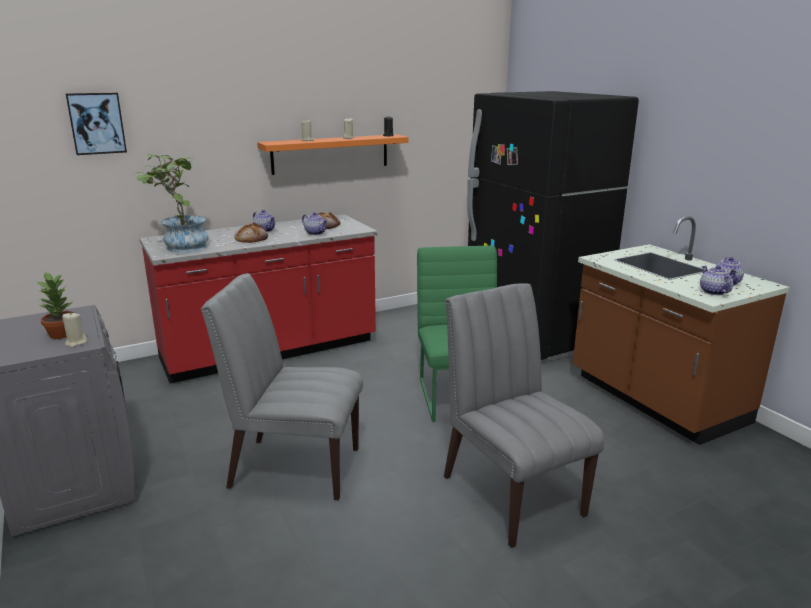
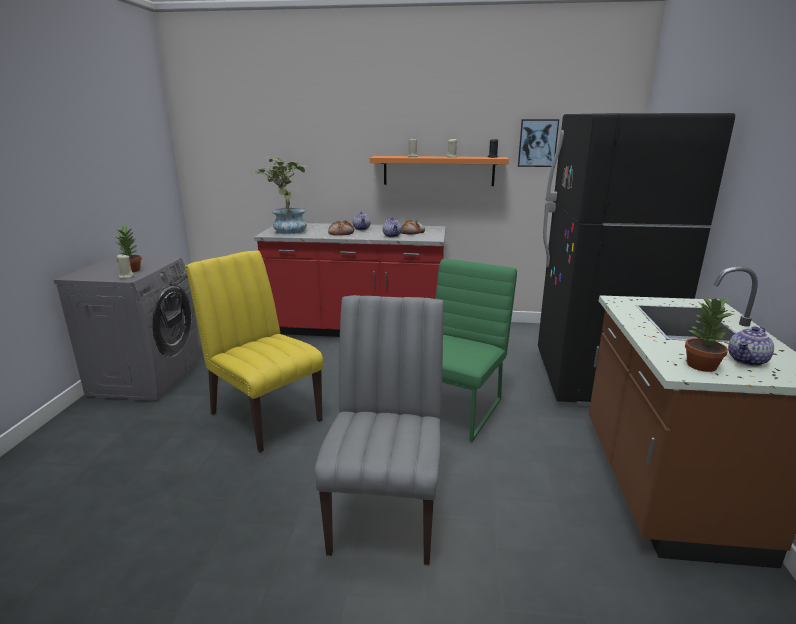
camera: 35 degrees right, 0 degrees up
(96, 123) = (256, 134): picture -> picture (537, 143)
(296, 468) = (266, 417): grey chair -> yellow chair
(712, 292) = (700, 365): teapot -> potted plant

